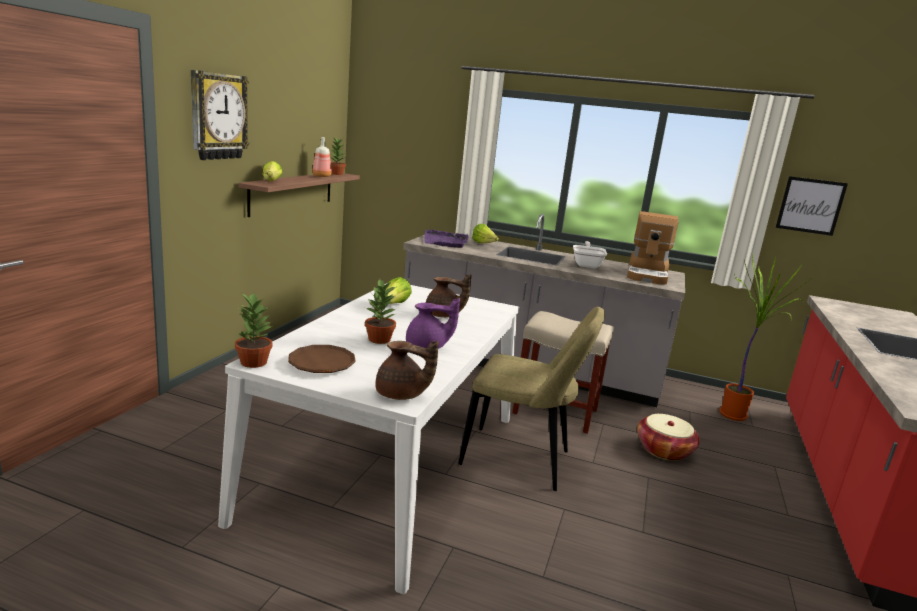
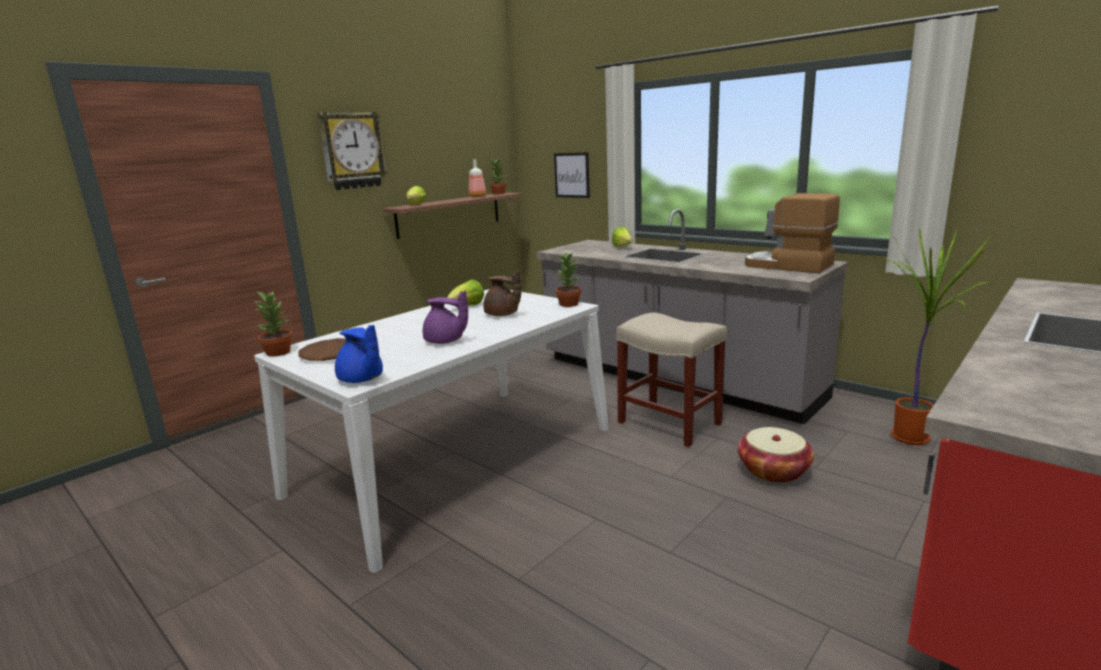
camera: 25 degrees right, 0 degrees up
(379, 340) = (409, 335): potted plant -> potted plant (568, 304)
(401, 395) = (362, 379): brown teapot -> blue teapot
(445, 241) = (583, 248): purple tray -> none
(520, 460) = (588, 467): beige chair -> none
(587, 264) = (720, 260): frying pan -> none
(648, 274) = (788, 266): coffee machine -> coffee machine turned 90 degrees clockwise
(810, 205) = (1018, 157): picture -> picture (572, 175)

